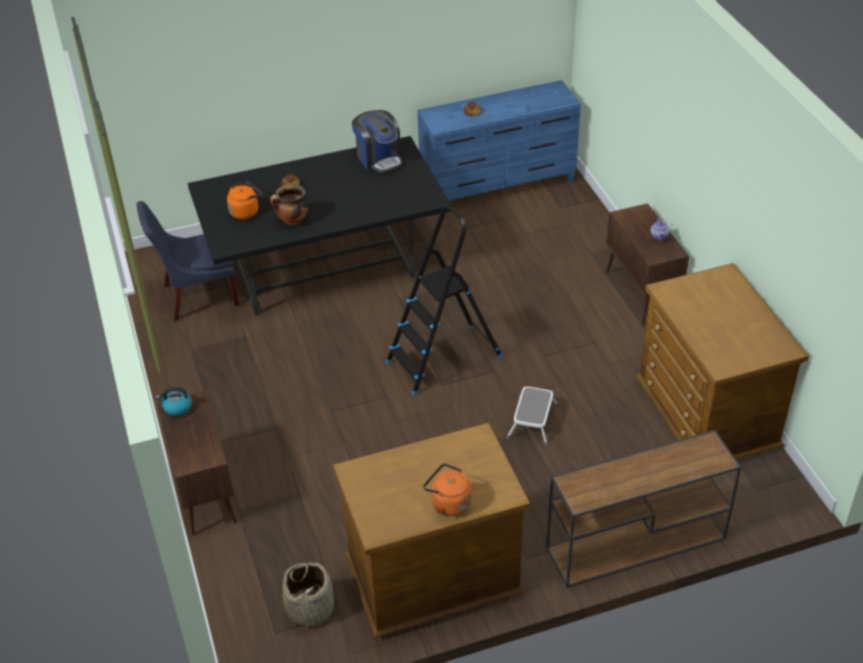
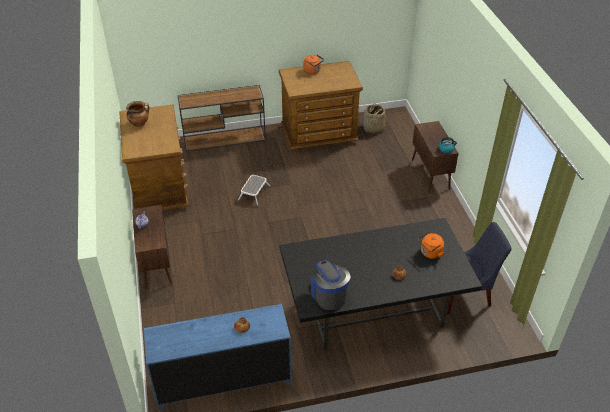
camera: 175 degrees left, 0 degrees up
(292, 221) = (394, 241): cooking pot -> cooking pot (139, 124)
(443, 359) = (297, 232): black step ladder -> none

